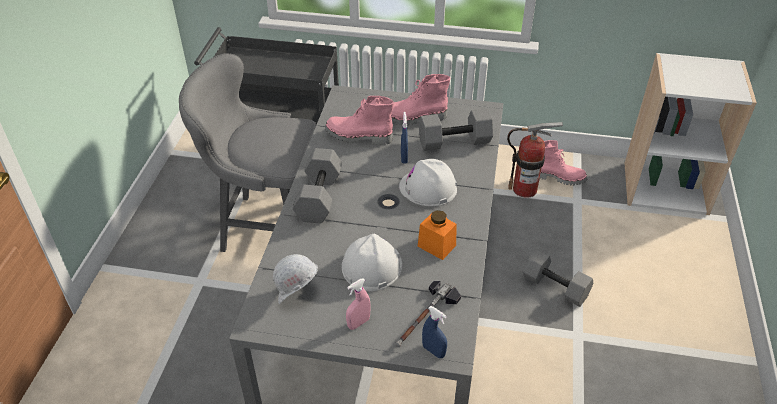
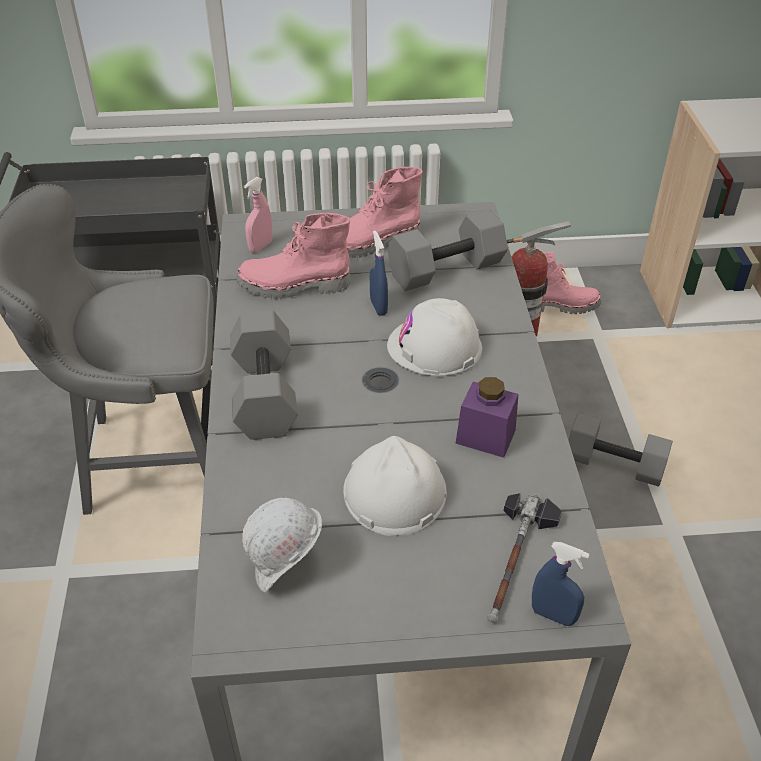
camera: 15 degrees left, 0 degrees up
(358, 323) = (410, 595): pink spray bottle -> pink spray bottle (260, 246)
(436, 246) = (485, 436): orange jar -> purple jar

